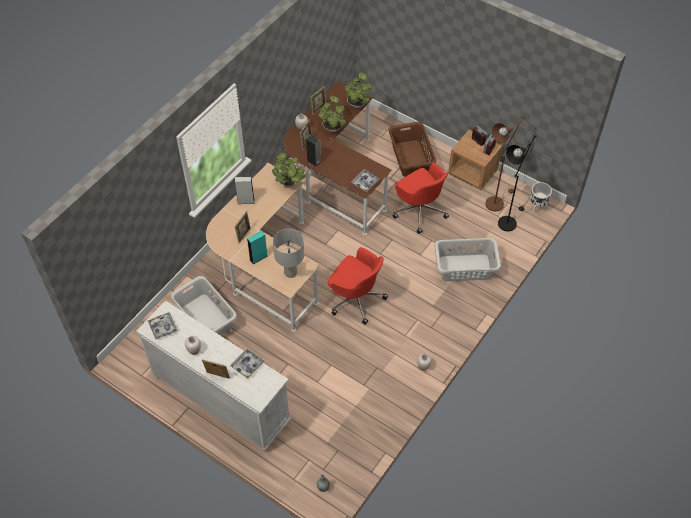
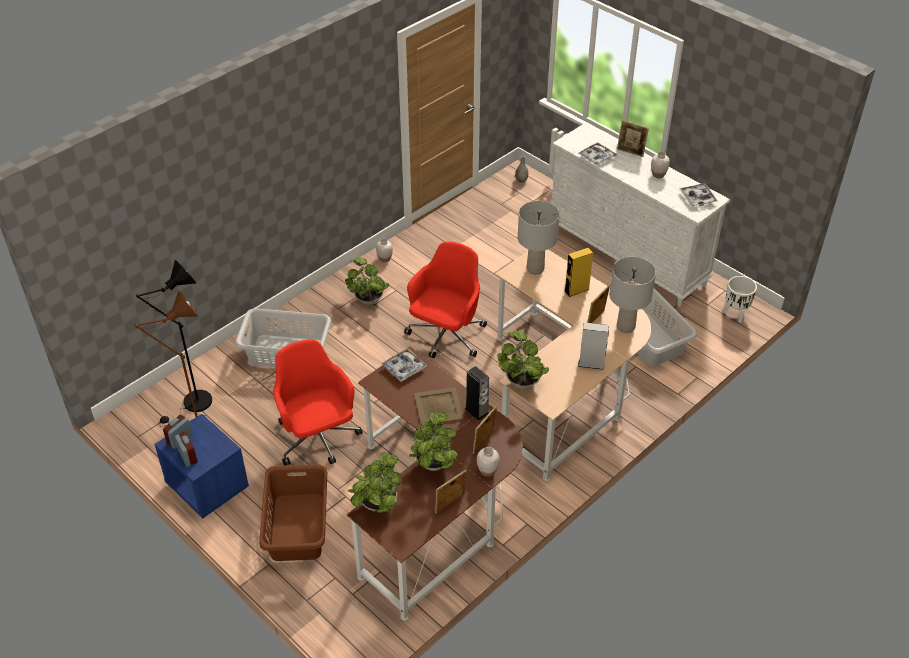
camera: 170 degrees left, 10 degrees down
(223, 232) = (626, 327): none -> grey table lamp
(258, 258) = (576, 290): turquoise speaker -> yellow speaker
(337, 160) = (439, 407): none -> beige tray
(355, 298) = (446, 336): red office chair -> red office chair turned 75 degrees clockwise
(423, 323) = (368, 299): none -> potted plant
(473, 173) = (207, 486): brown nightstand -> blue nightstand
(537, 207) = (140, 418): white planter -> white planter (735, 314)

